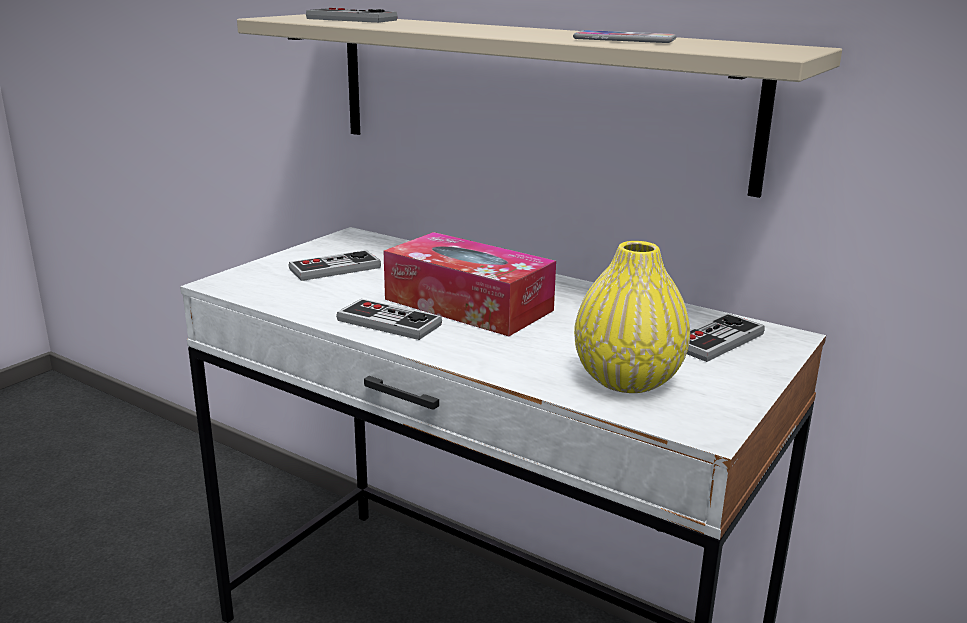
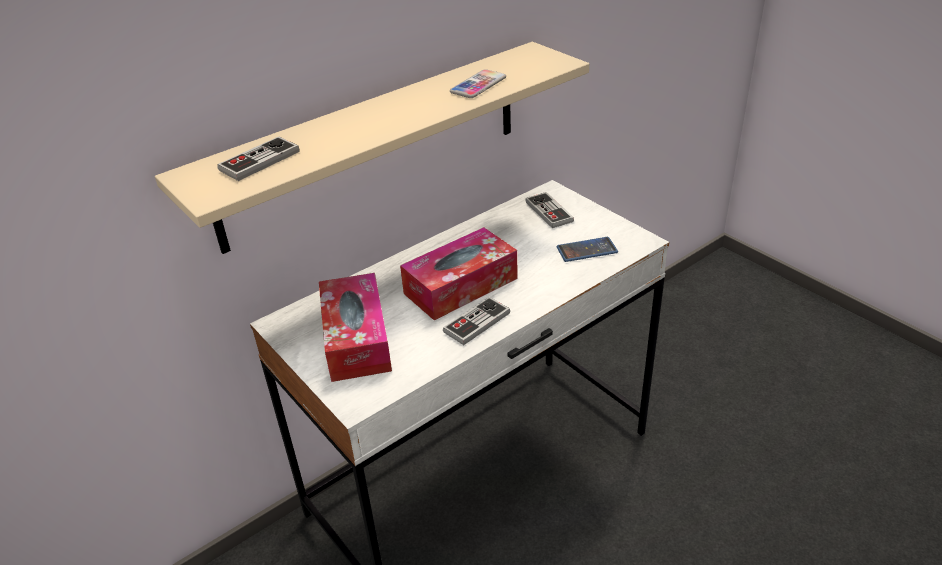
camera: 70 degrees left, 15 degrees up
(335, 268) = (356, 339): game controller -> tissue box
(627, 380) = (587, 250): yellow vase -> phone

